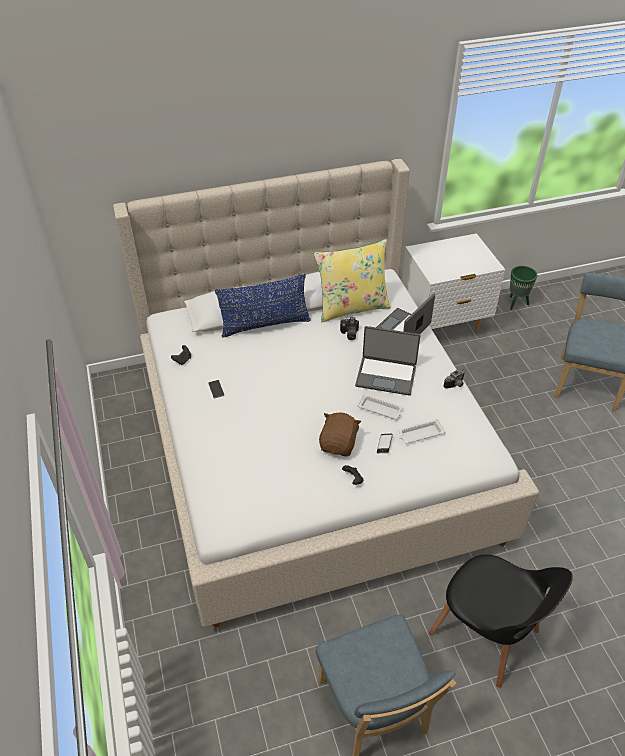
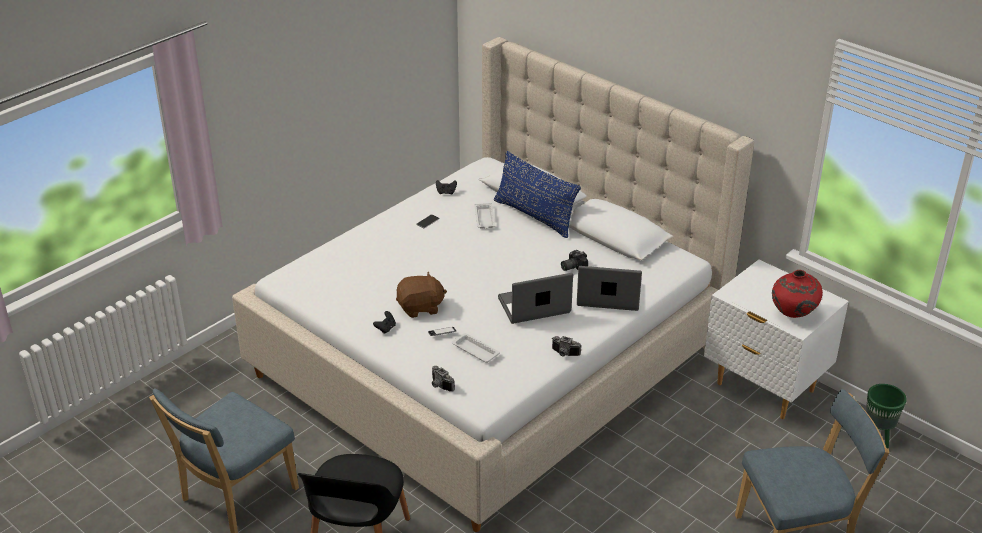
camera: 60 degrees right, 10 degrees down
(352, 307) = (613, 256): yellow pillow -> none
(380, 409) = (485, 317): white tray -> white tray (484, 219)
(386, 375) = (534, 306): laptop -> laptop turned 90 degrees clockwise
(454, 475) = (439, 386): none -> camera
(477, 261) = (793, 315): none -> red vase

